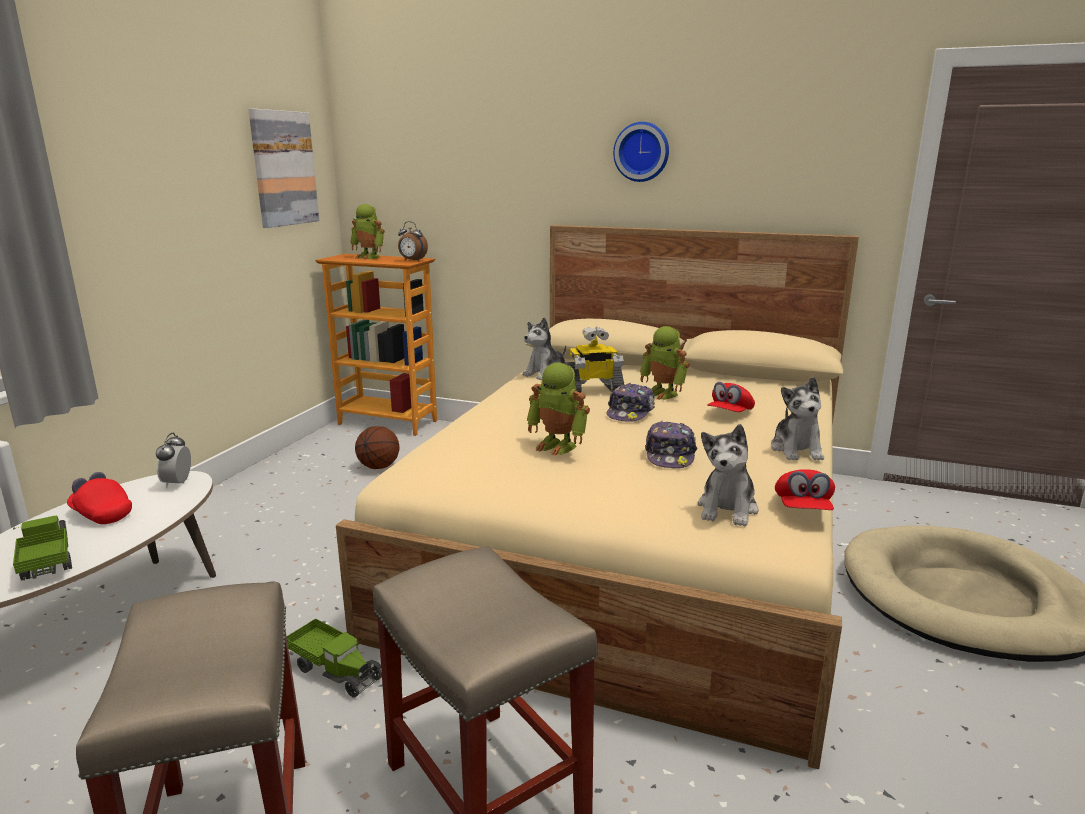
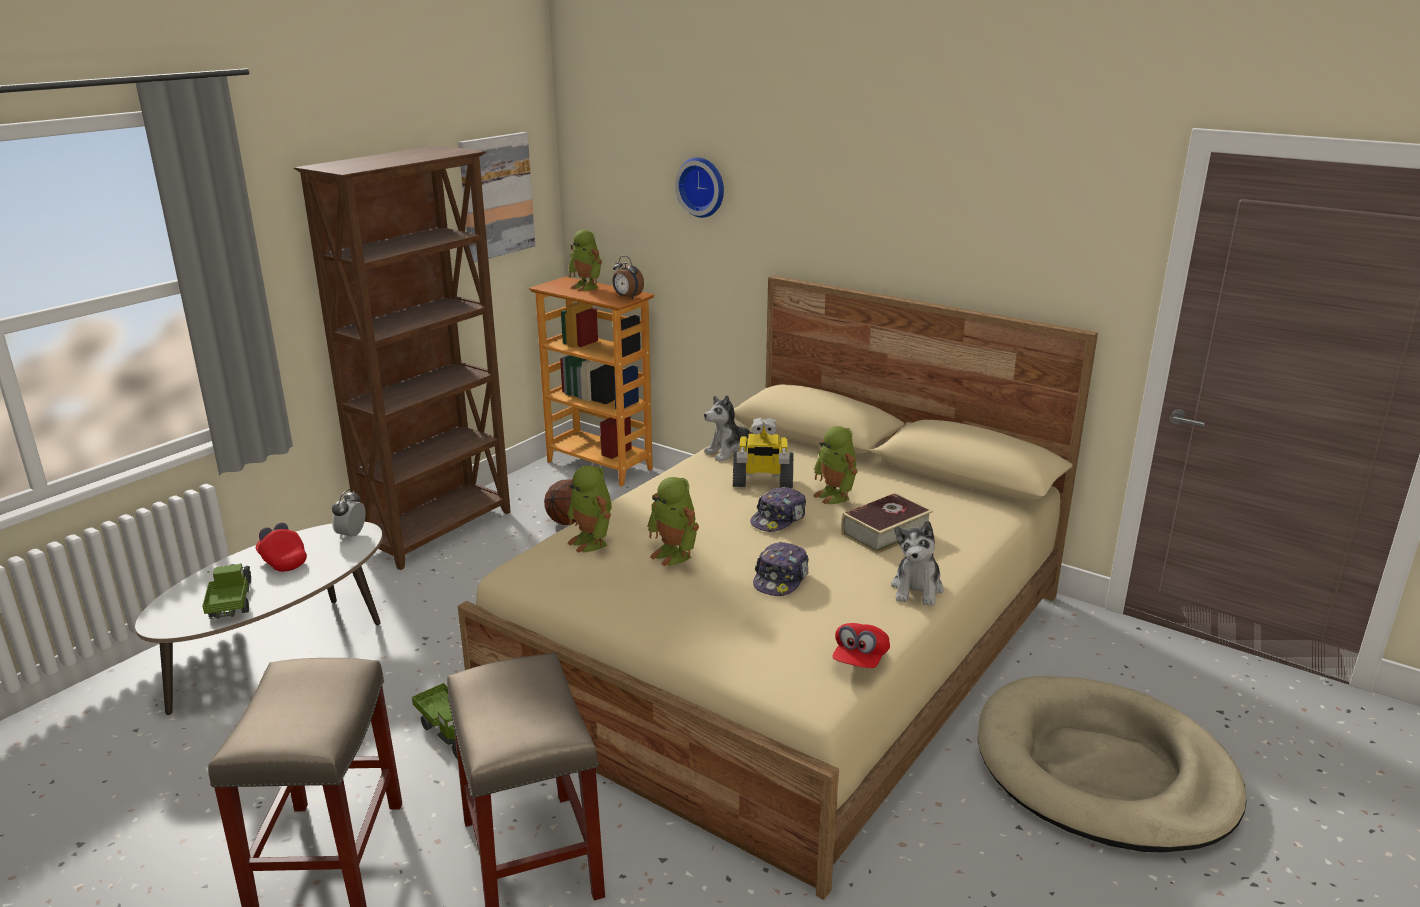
camera: 15 degrees right, 5 degrees up
(253, 488) = (440, 531): none -> brown bookcase
(468, 444) = (592, 542): none -> toy robot
(642, 152) = (869, 206): wall clock -> wall clock (702, 186)
(727, 509) = (788, 649): plush toy -> none
(730, 414) = (885, 532): red cap -> book

